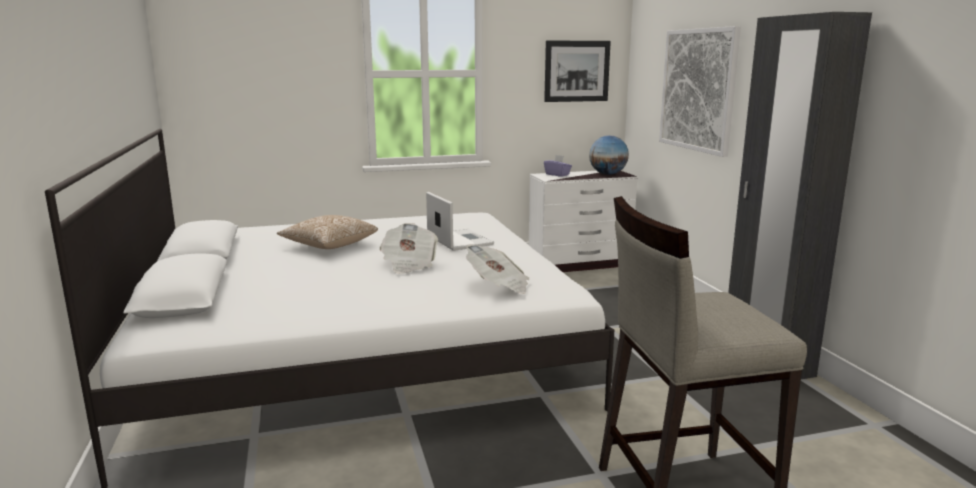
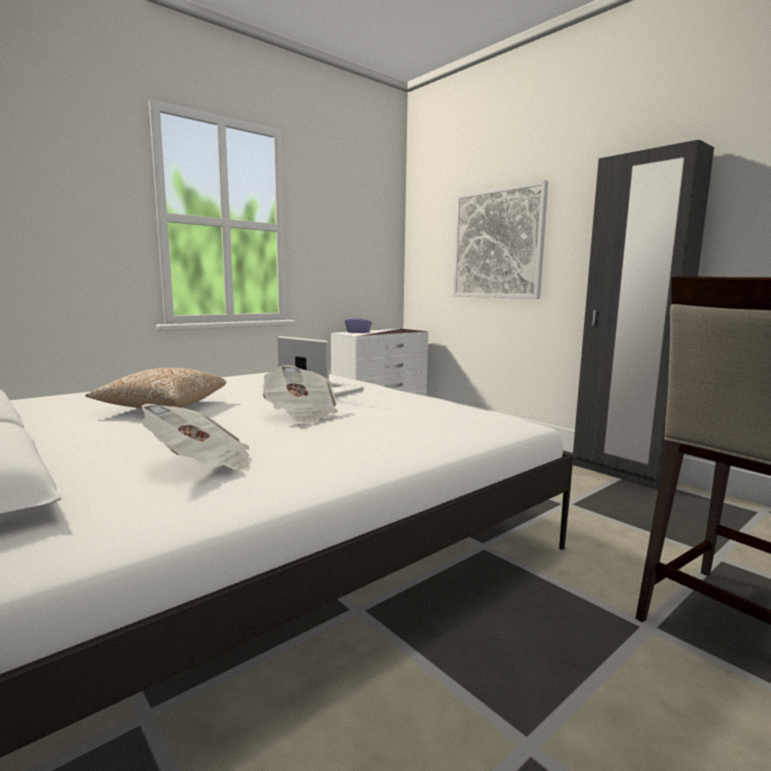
camera: 25 degrees left, 5 degrees down
(498, 286) = (440, 423): newspaper -> newspaper (202, 464)
(577, 71) = (365, 235): picture -> none
(607, 174) = (401, 331): globe -> none

